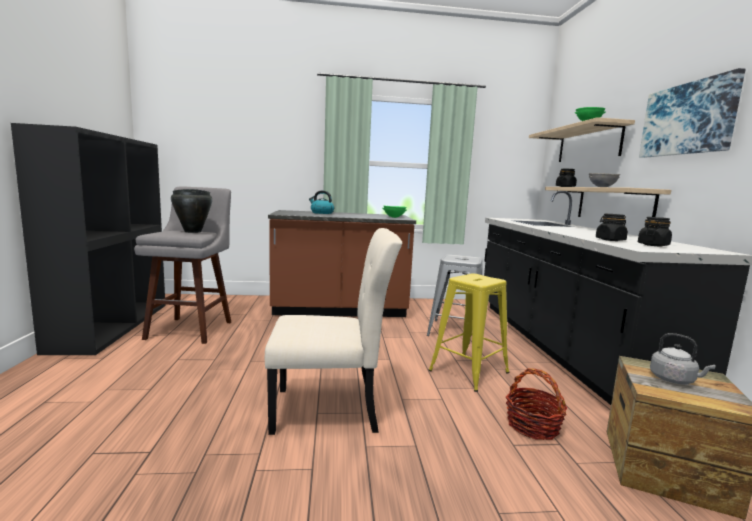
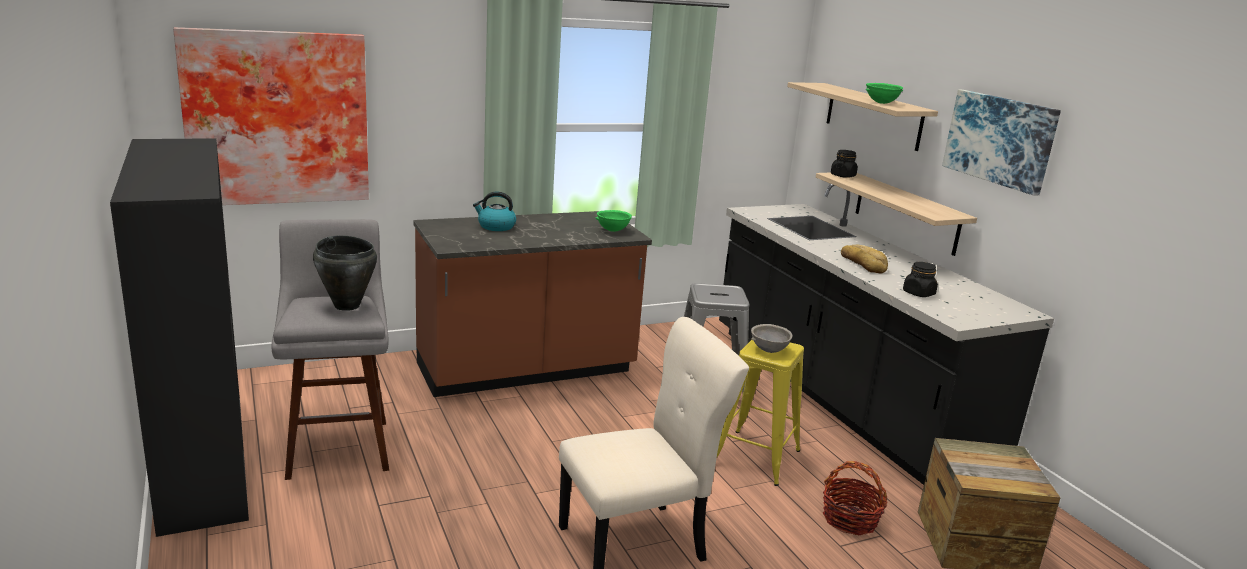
camera: 20 degrees left, 10 degrees up
(209, 148) = (277, 118): none -> picture
(569, 231) = (863, 264): none -> bread
(602, 187) = (898, 199): grey bowl -> grey bowl (769, 351)
(653, 245) = (963, 304): black jar -> none
(674, 380) = (987, 463): grey kettle -> none

